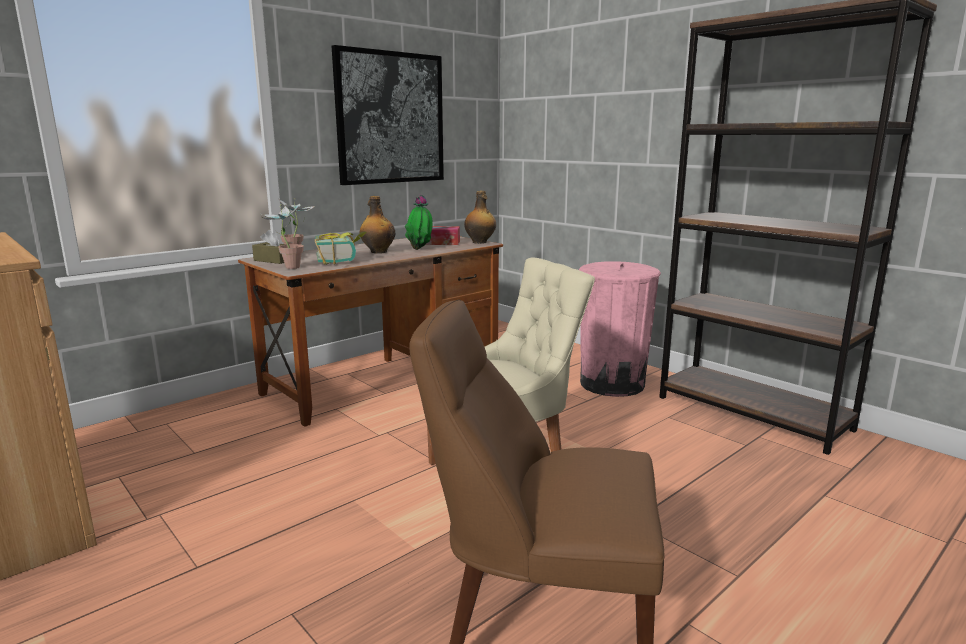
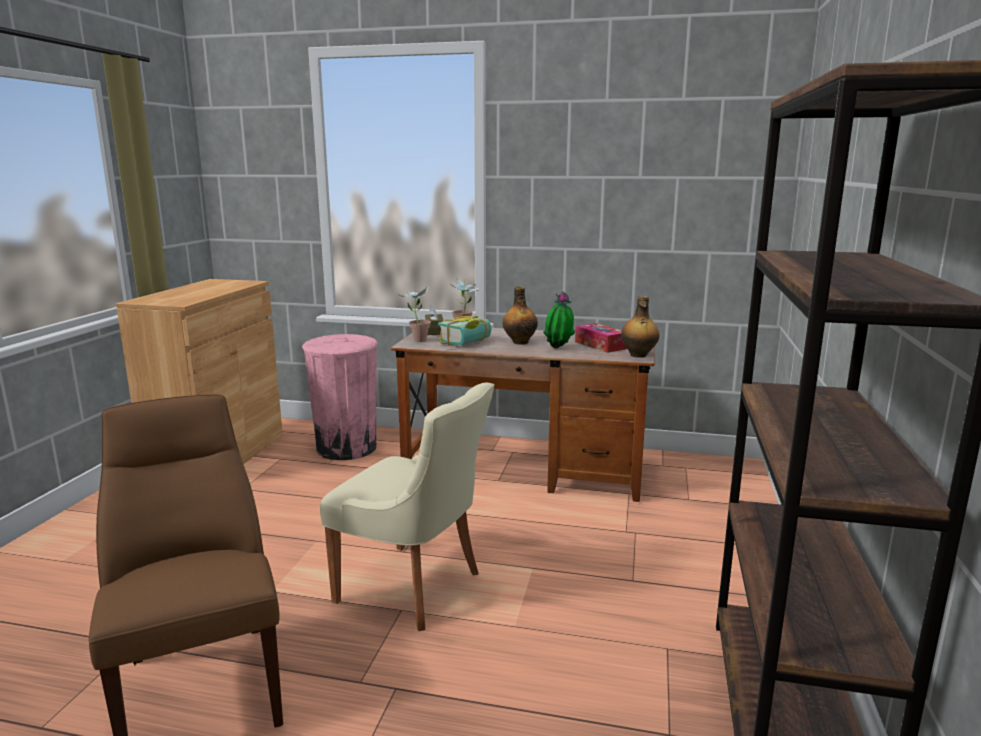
camera: 55 degrees right, 0 degrees up
(390, 118) = (616, 203): picture -> none
(612, 384) = (702, 582): pink trash can -> pink trash can (346, 448)

